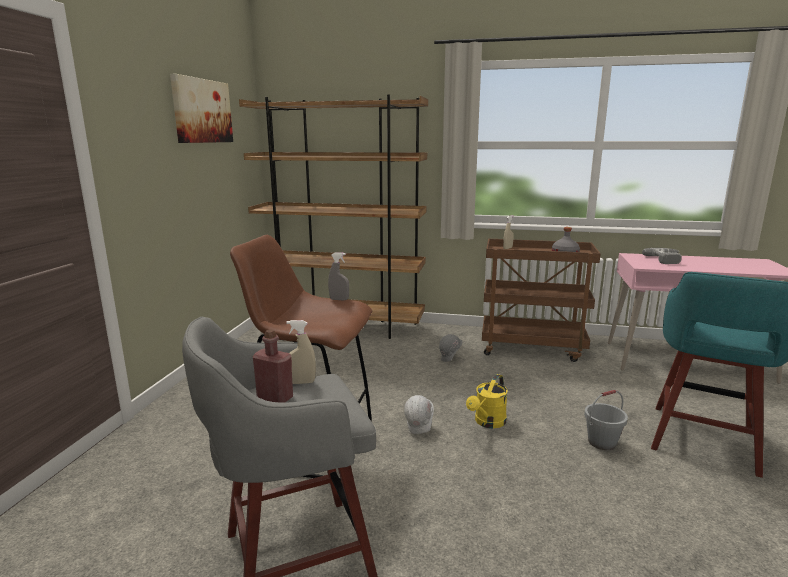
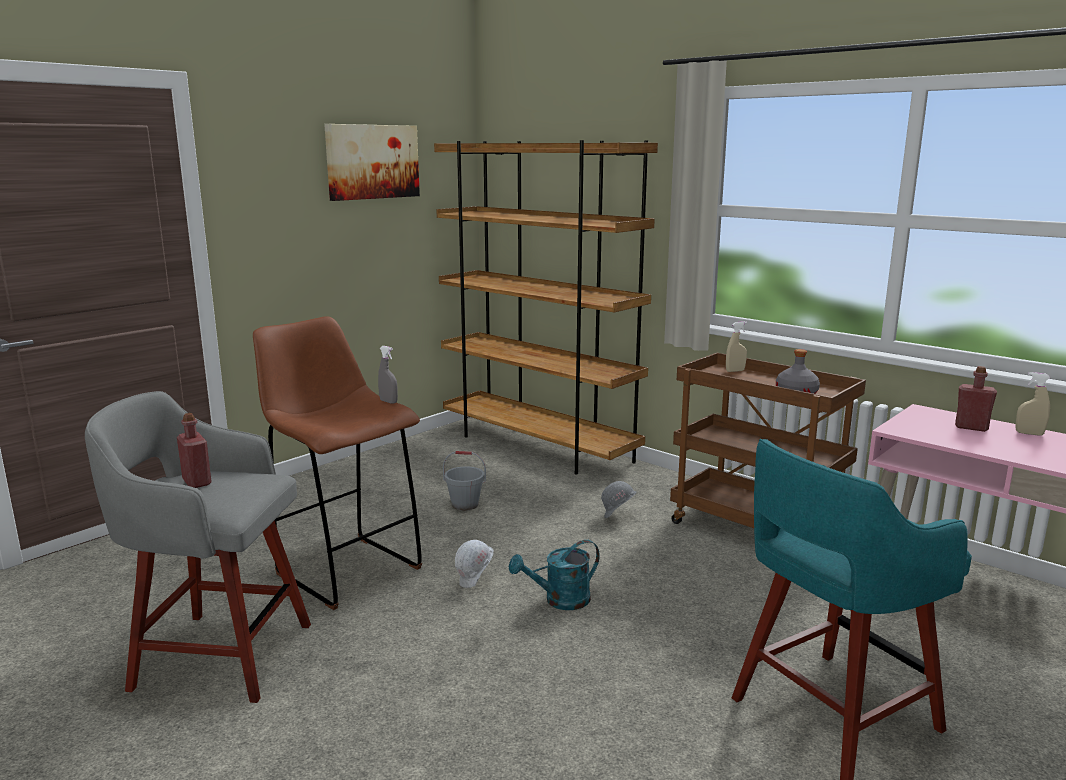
camera: 30 degrees right, 0 degrees up
(301, 382) = (239, 475): beige spray bottle -> beige spray bottle (1029, 433)
(487, 423) = (560, 601): yellow watering can -> turquoise watering can
(602, 442) = (673, 668): grey bucket -> grey bucket (465, 504)
(667, 259) = (971, 427): power drill -> red bottle

